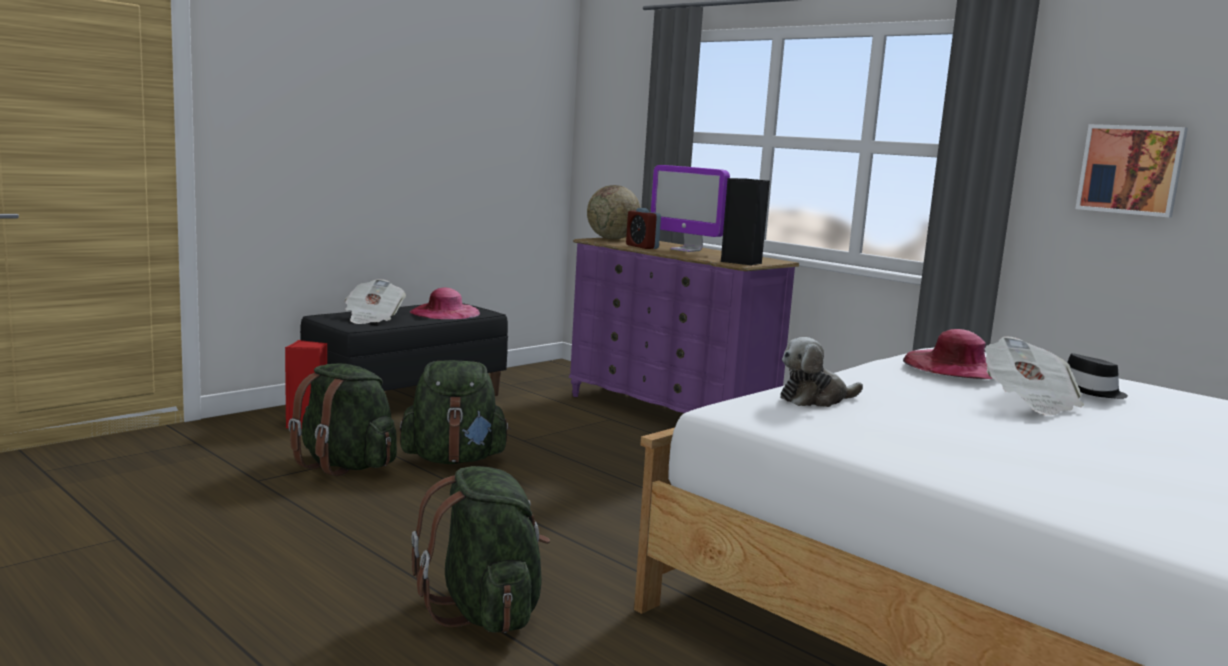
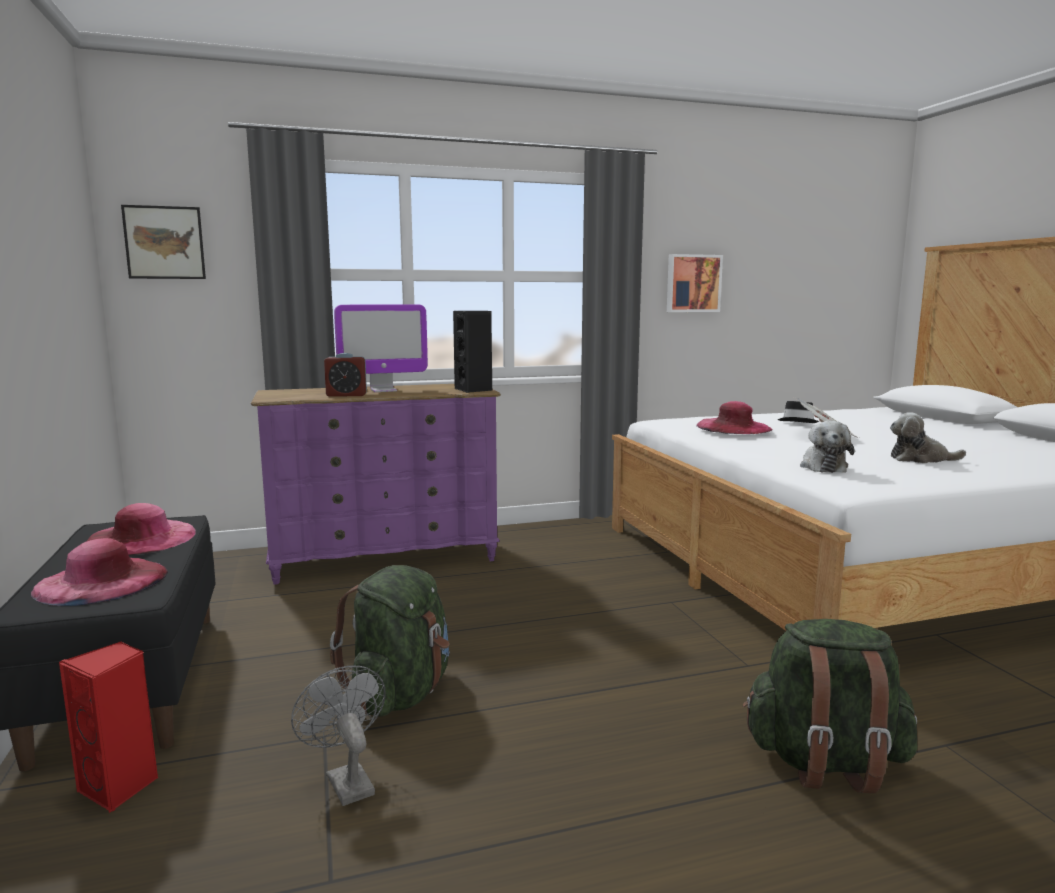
camera: 60 degrees left, 0 degrees up
(345, 466) = (346, 780): green backpack -> grey fan
(372, 318) = (101, 581): newspaper -> pink hat
(607, 108) = (164, 242): none -> picture
(612, 239) = (276, 395): globe -> none
(963, 439) = (920, 459): none -> plush toy

